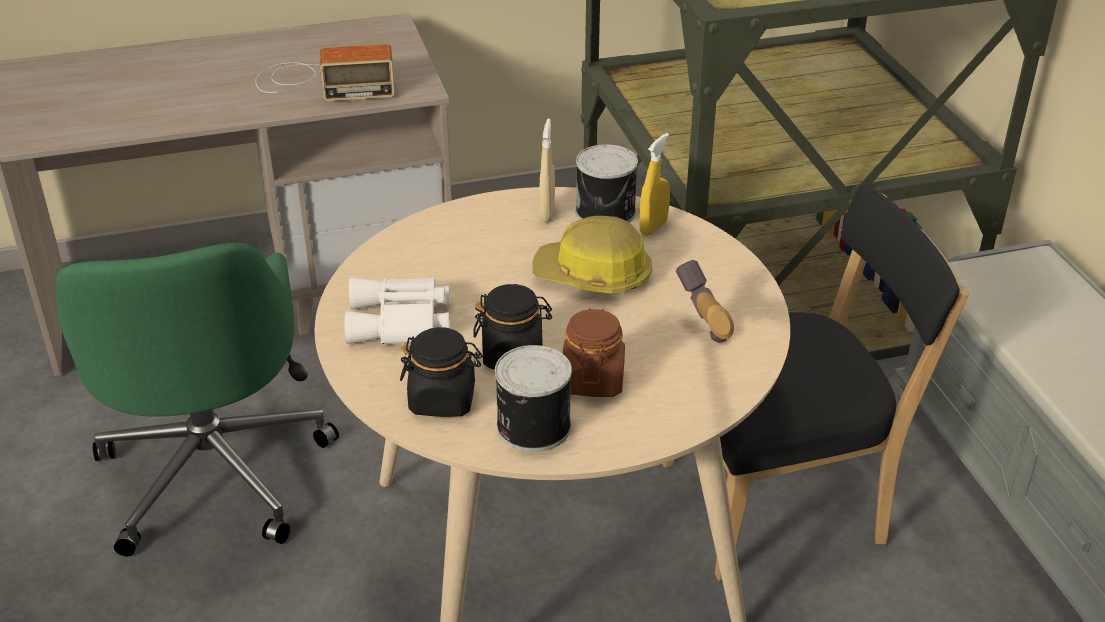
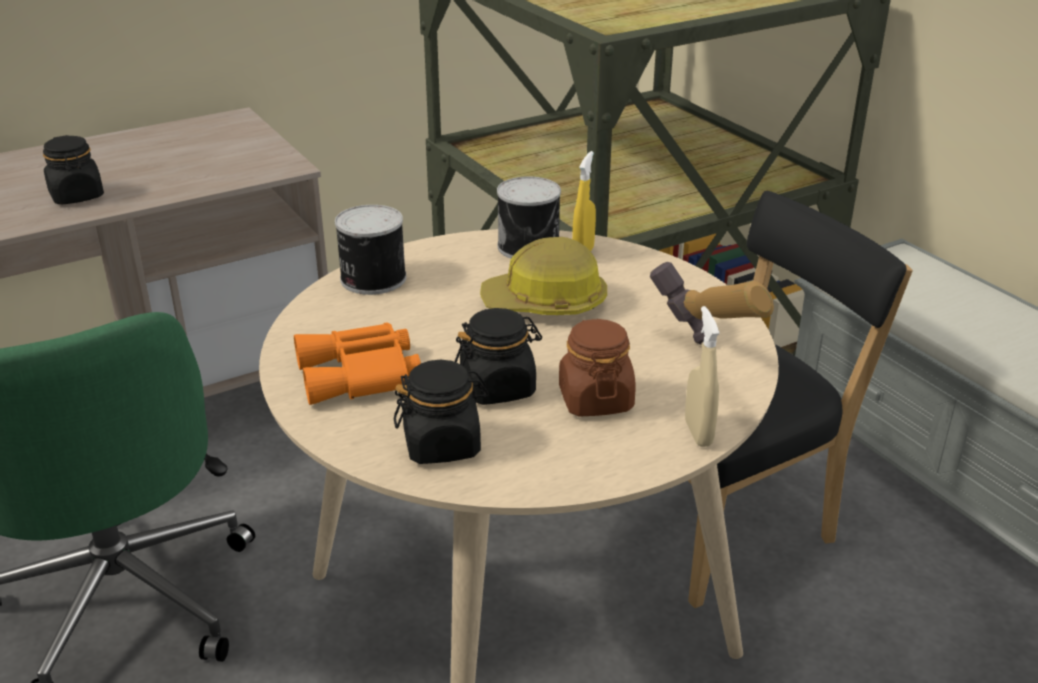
camera: 15 degrees left, 5 degrees down
(223, 98) = (77, 196): none -> black jar
(321, 83) = (181, 172): radio -> none
(401, 323) = (361, 375): white binoculars -> orange binoculars
(531, 426) = (553, 455): can -> can (371, 278)
(547, 213) = (470, 255): beige spray bottle -> beige spray bottle (698, 433)

